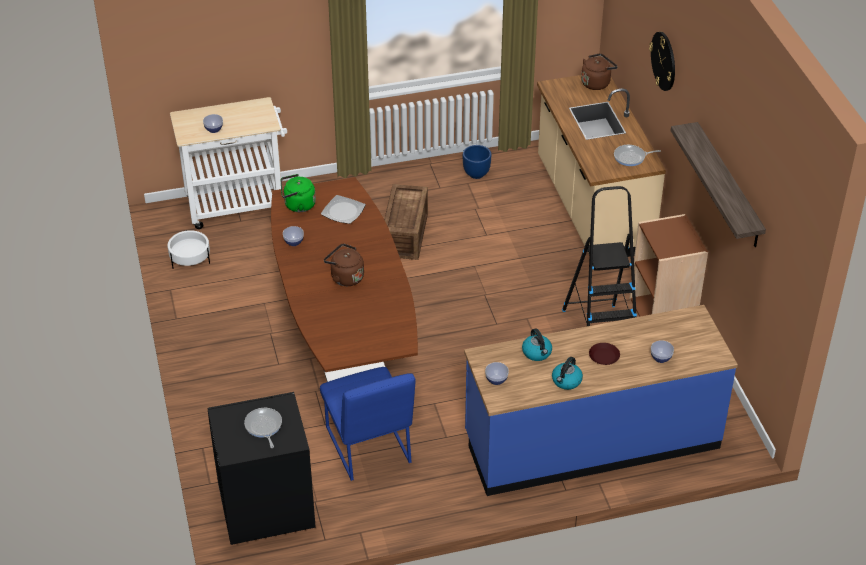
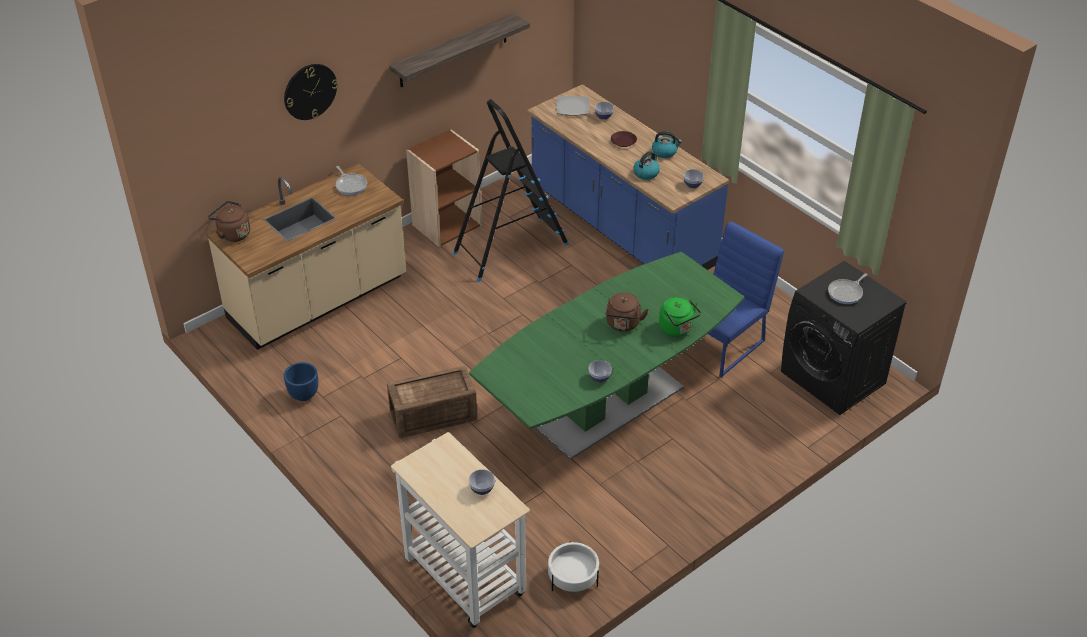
camera: 115 degrees left, 0 degrees up
(297, 205) = (542, 397): green kettle -> green kettle (677, 329)
(343, 211) = (529, 360): plate -> plate (572, 107)
(344, 337) = (607, 406): brown dining table -> green dining table

